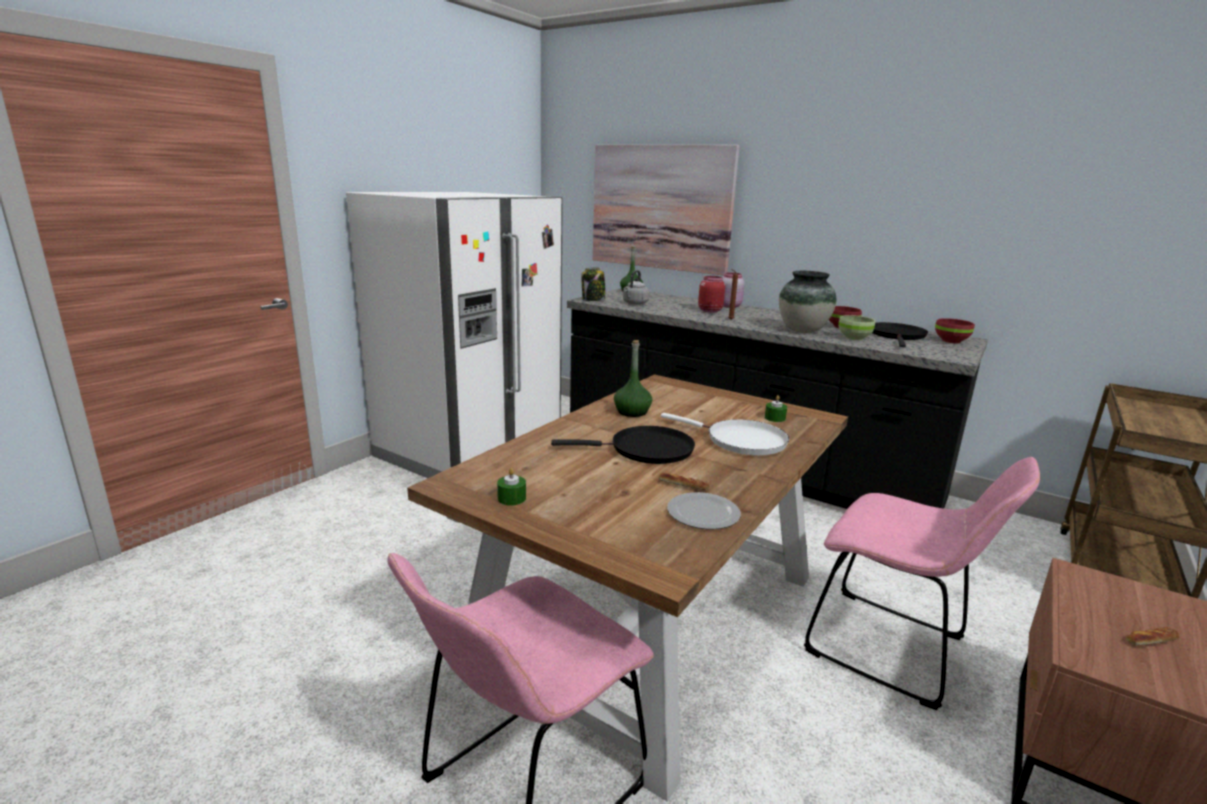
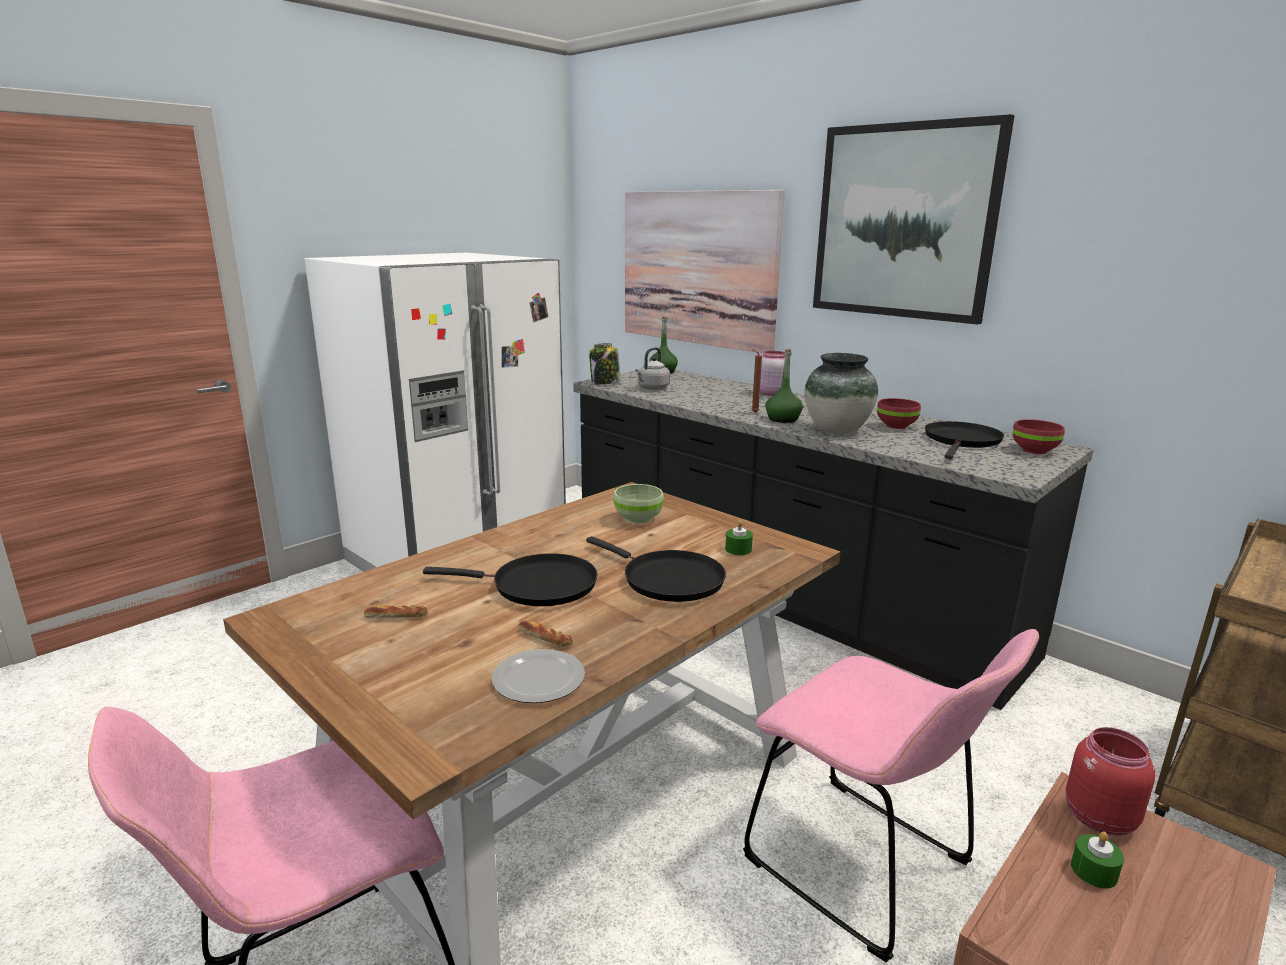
camera: 10 degrees right, 0 degrees up
(511, 498) = (326, 641): green candle -> green candle (1094, 871)
(632, 412) = (562, 532): green bottle -> green bottle (783, 419)
(709, 310) = (738, 399): red jar -> red jar (1097, 816)
(740, 441) = (667, 580): white frying pan -> black frying pan
(840, 171) = (904, 222): none -> picture
(853, 338) = (897, 443): green bowl -> green bowl (637, 519)
(1151, 640) = (1134, 916): bread -> bread (396, 617)

